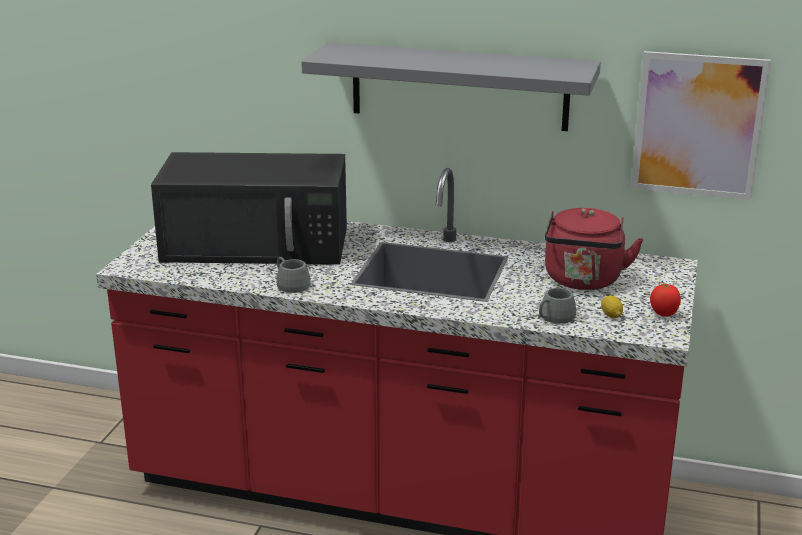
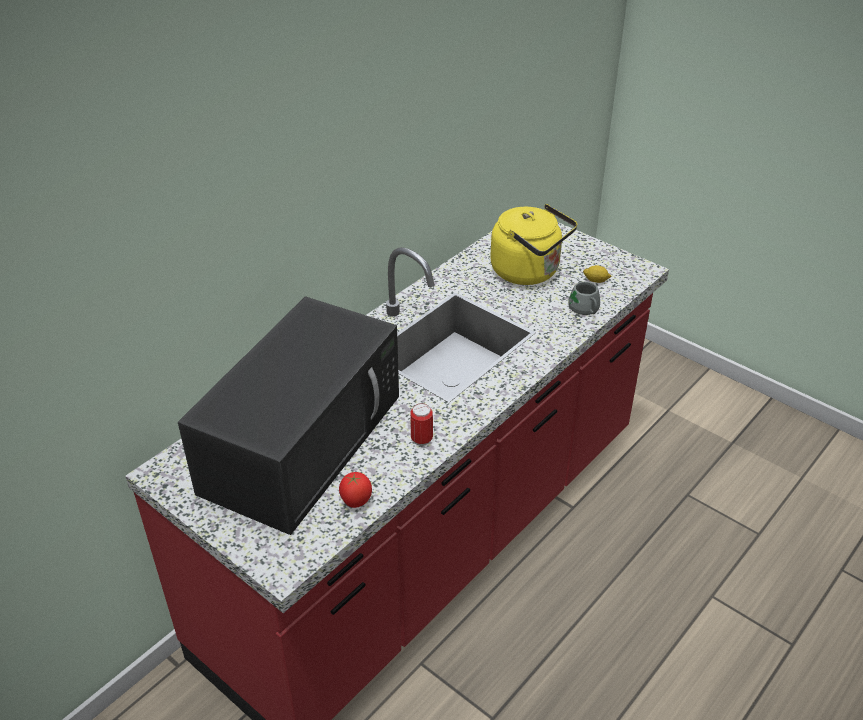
camera: 65 degrees left, 15 degrees up
(294, 283) = (421, 439): grey mug -> can
(459, 86) = (366, 166): grey shelf -> none
(583, 281) = (529, 272): red kettle -> yellow kettle
(663, 314) = (608, 257): tomato -> tomato (356, 502)
(698, 125) = (517, 102): picture -> none

